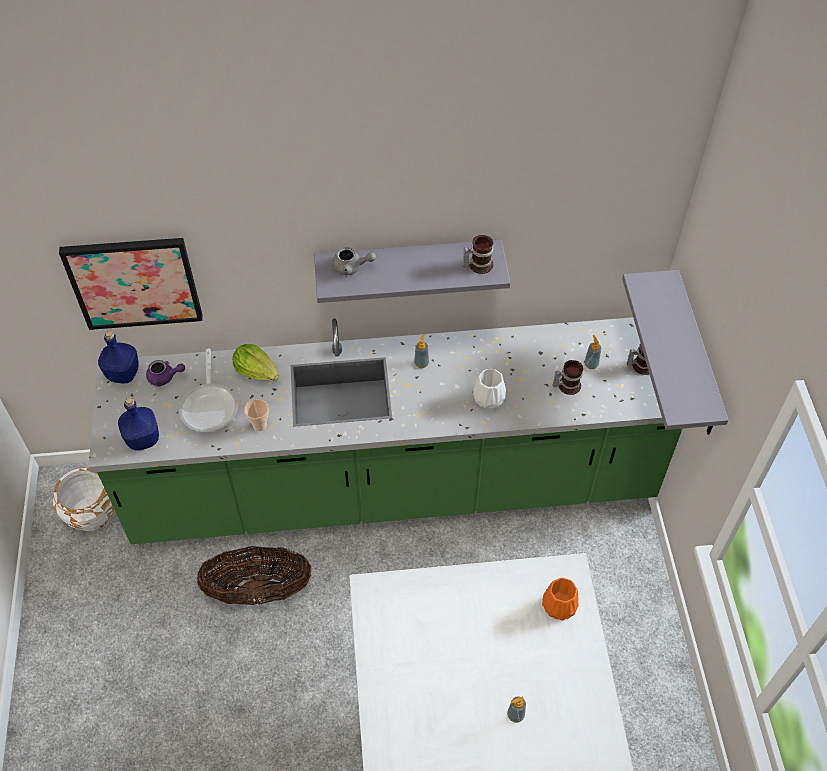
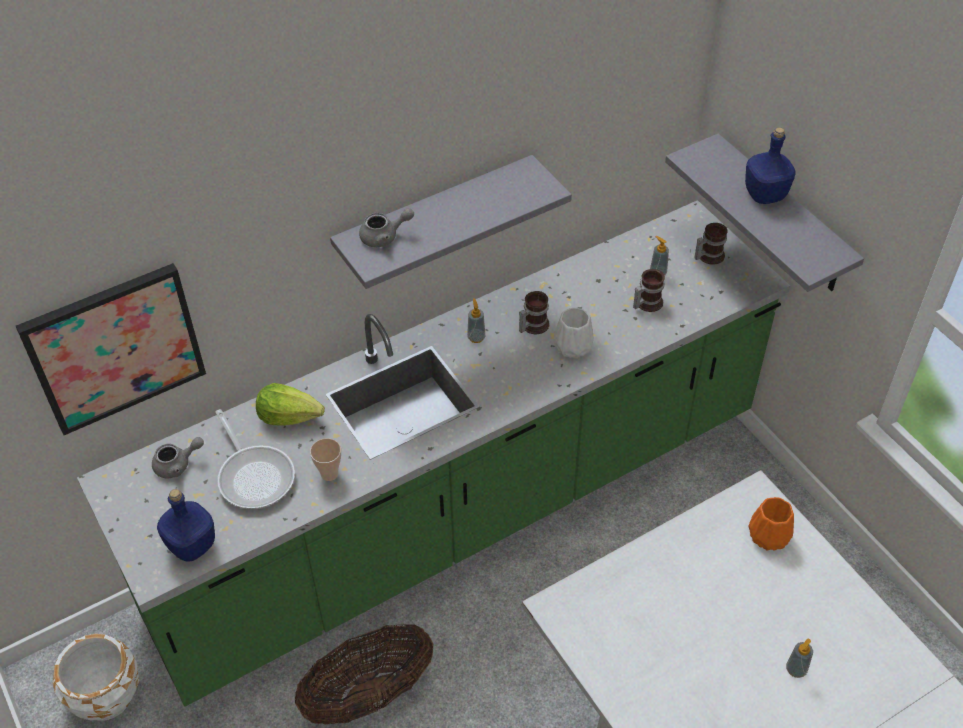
camera: 25 degrees left, 5 degrees down
(123, 374) = (121, 481): blue bottle -> blue bottle (765, 195)
(165, 377) = (177, 465): purple teapot -> grey teapot
(478, 264) = (524, 187): mug -> mug (532, 325)

